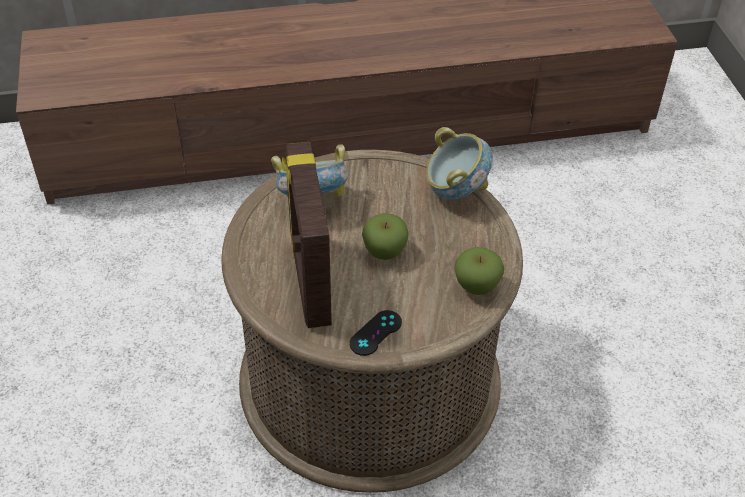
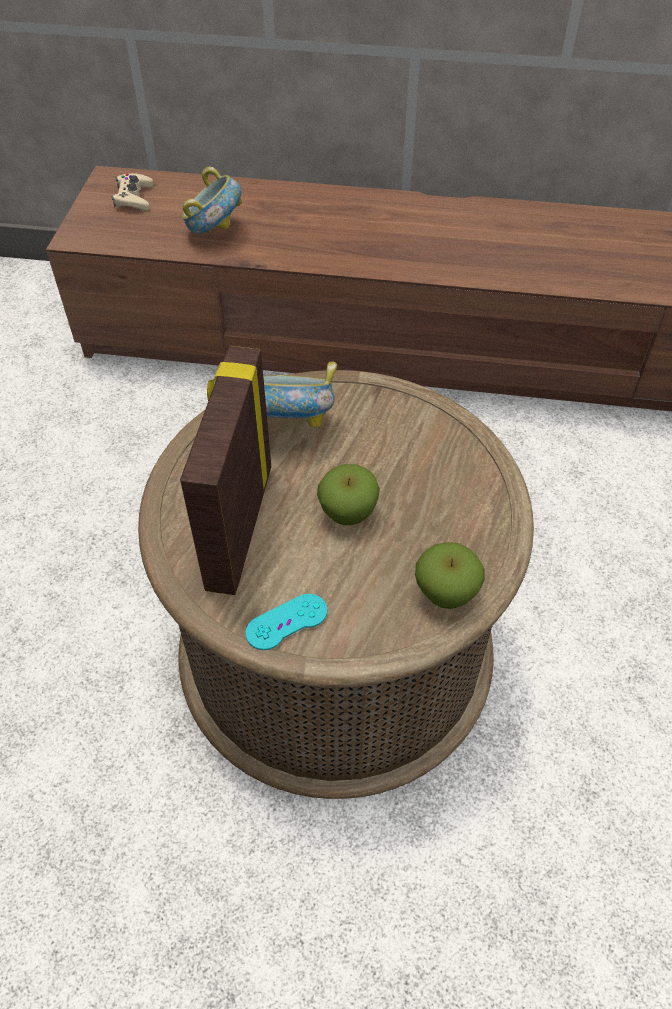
camera: 20 degrees right, 5 degrees up
(73, 53) = (134, 198): none -> beige game controller
(375, 333) = (286, 622): black game controller -> turquoise game controller
(455, 191) = (473, 454): bowl -> bowl (214, 232)

